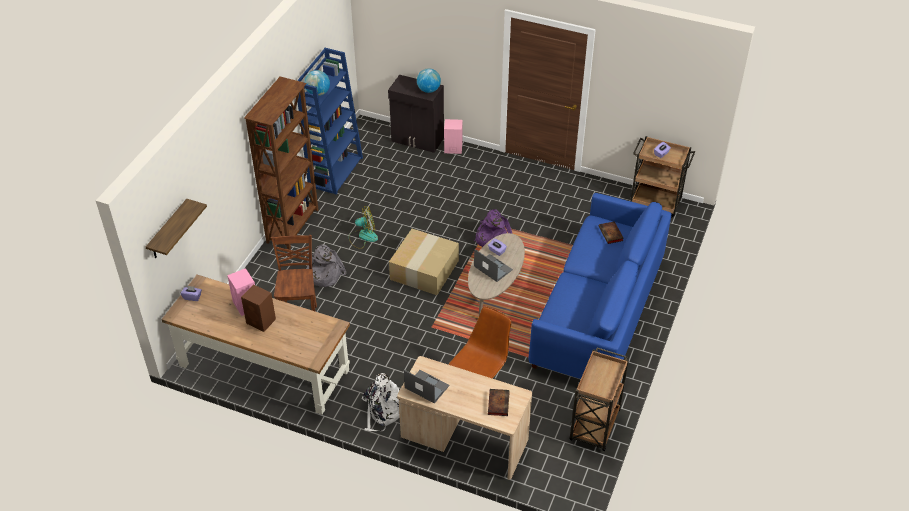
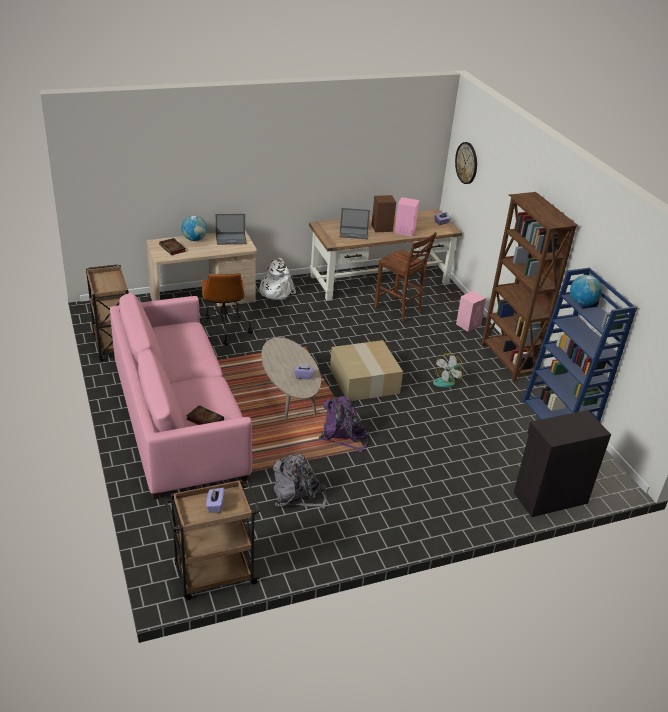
camera: 135 degrees right, 10 degrees down
(168, 230) = (466, 163): shelf -> wall clock
(323, 274) = (431, 342): grey backpack -> grey backpack (298, 494)
(428, 90) = (554, 431): globe -> globe (194, 239)
(452, 148) = (504, 509): pink speaker -> pink speaker (468, 325)
(492, 268) = (290, 362): laptop -> laptop (354, 233)
(598, 312) = (178, 420): blue sofa -> pink sofa

